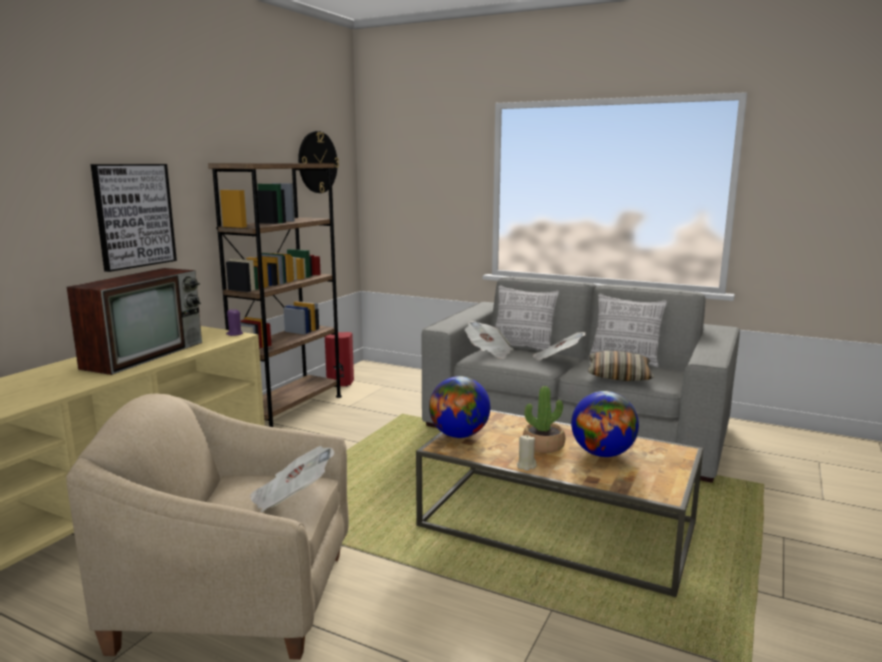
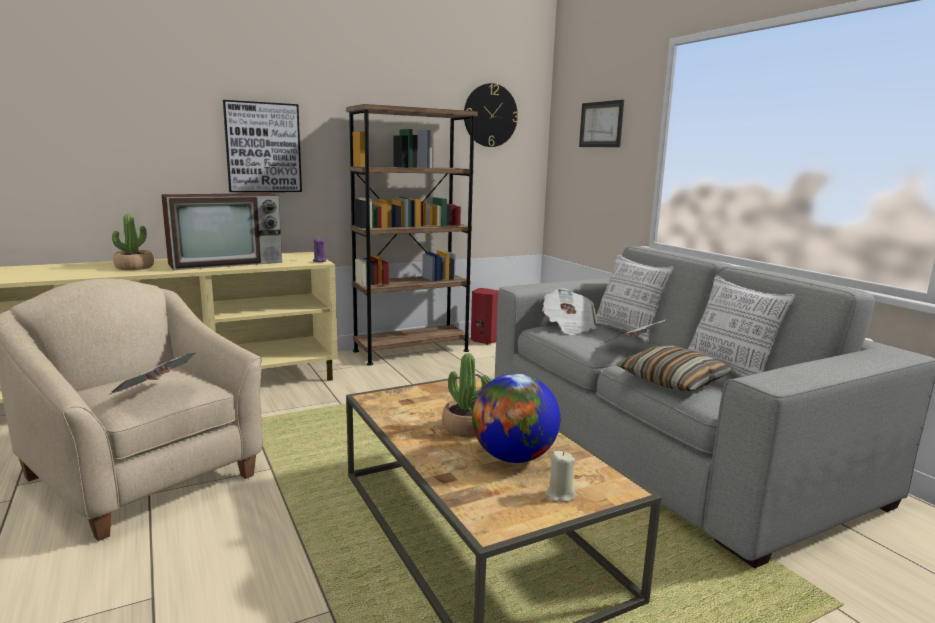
camera: 35 degrees right, 0 degrees up
(51, 382) = (134, 267): none -> potted plant
(425, 170) = (601, 124): none -> picture
(459, 435) = (409, 393): globe -> none
(526, 466) = (409, 440): beige candle -> beige candle (559, 495)

